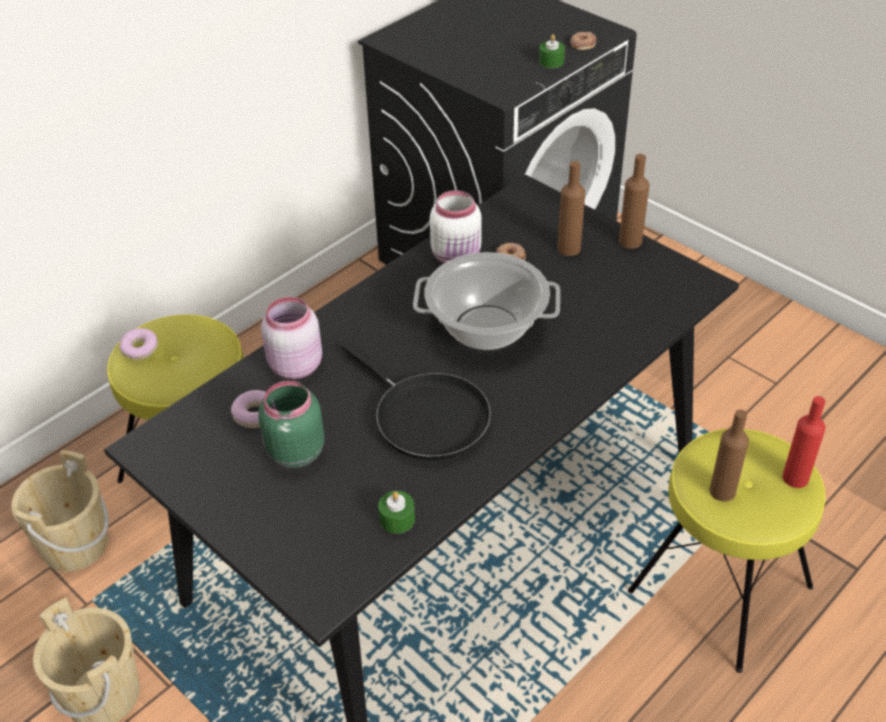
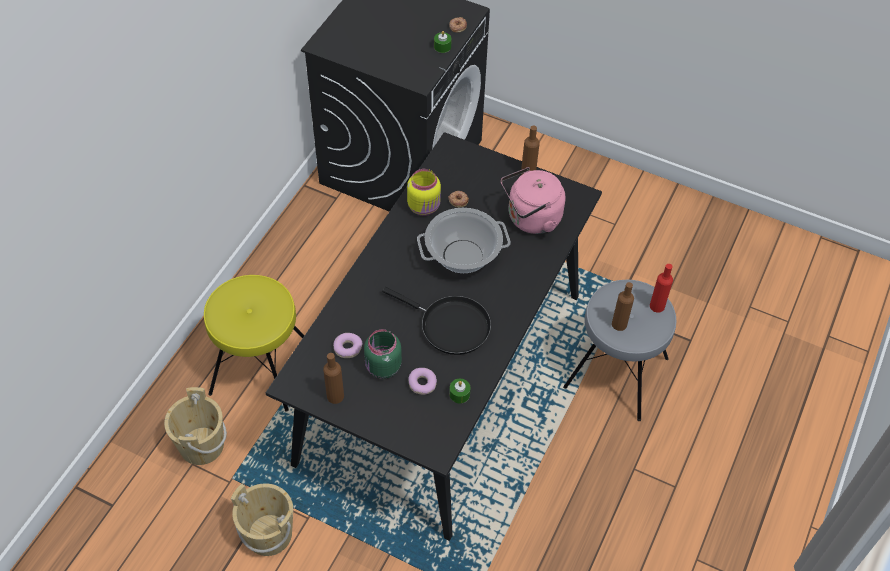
camera: 20 degrees left, 10 degrees up
(140, 349) = (223, 309): donut -> donut (422, 384)
(294, 366) = (356, 309): pink jar -> none
(457, 256) = (424, 207): white jar -> yellow jar
(569, 248) = (492, 186): brown bottle -> brown bottle (335, 396)
(612, 299) = (531, 219): none -> pink kettle
(720, 590) = (616, 373): yellow stool -> grey stool

